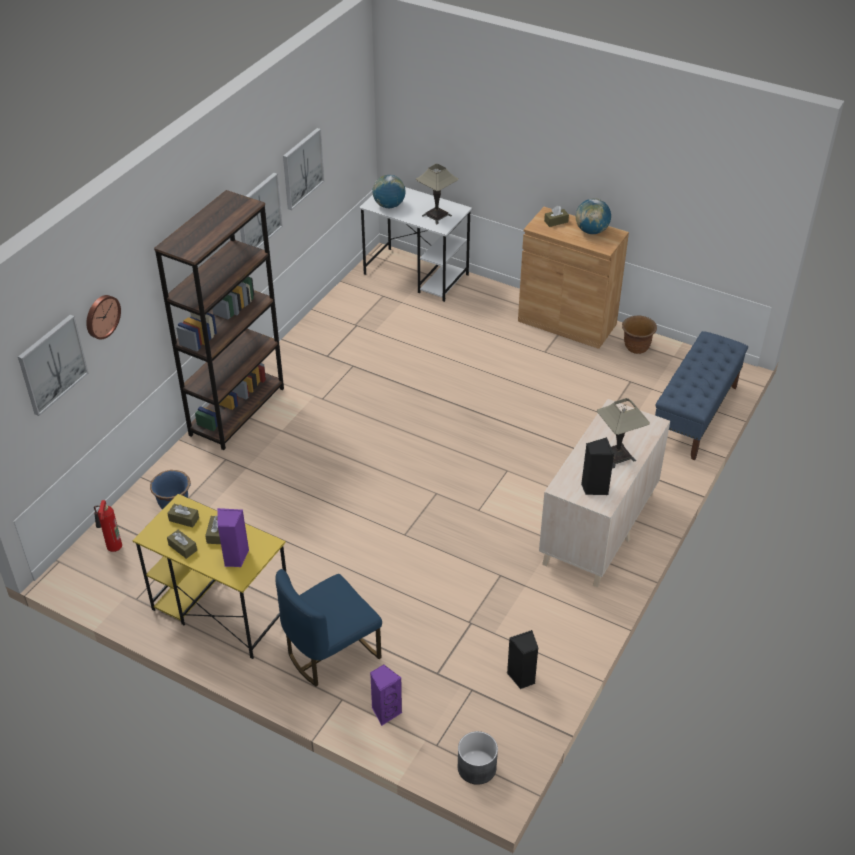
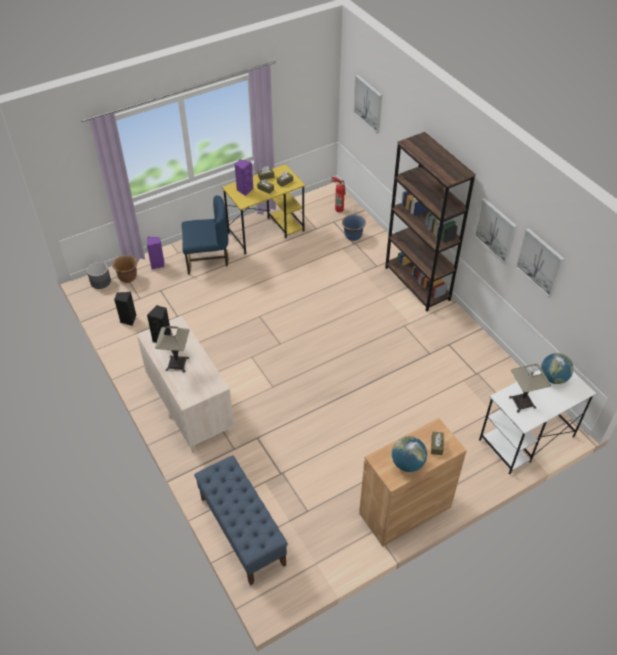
camera: 120 degrees right, 5 degrees up
(101, 316) = (394, 121): wall clock -> none
(331, 652) = (207, 259): blue chair -> blue chair turned 90 degrees clockwise
(636, 348) = (343, 542): brown planter -> brown planter (128, 277)

